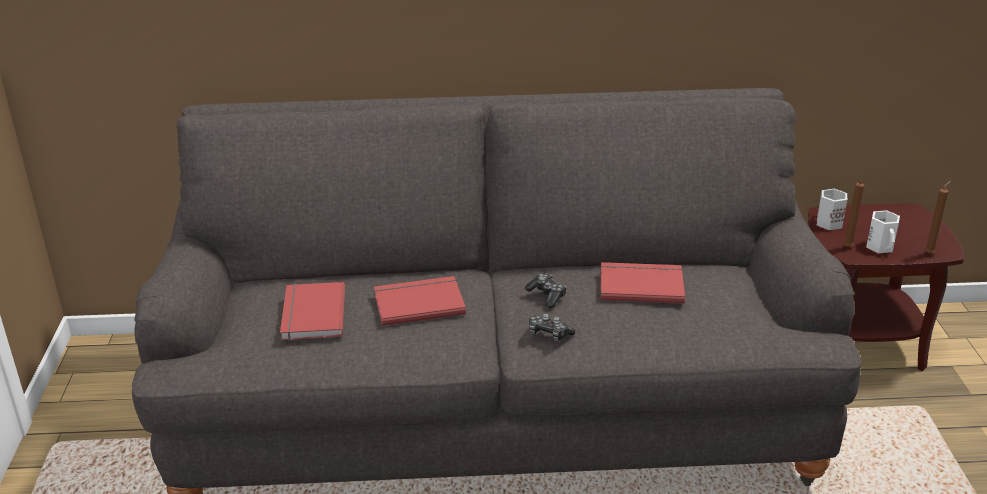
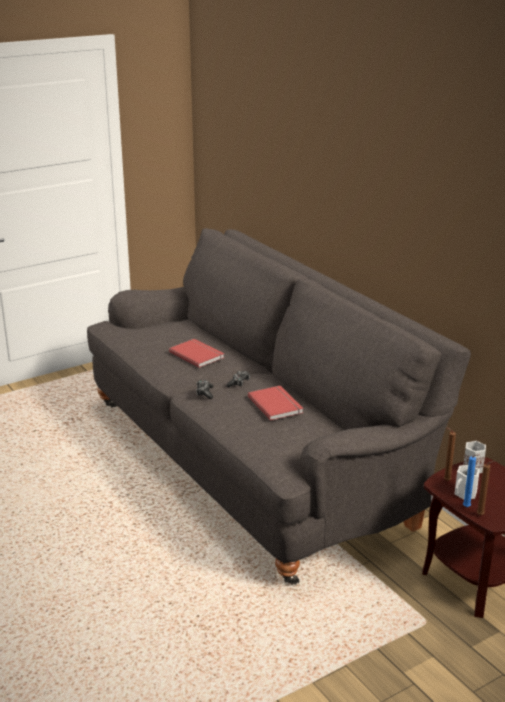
camera: 60 degrees right, 5 degrees down
(311, 314) = (162, 335): red book -> none
(910, 255) = (467, 507): none -> blue candle

